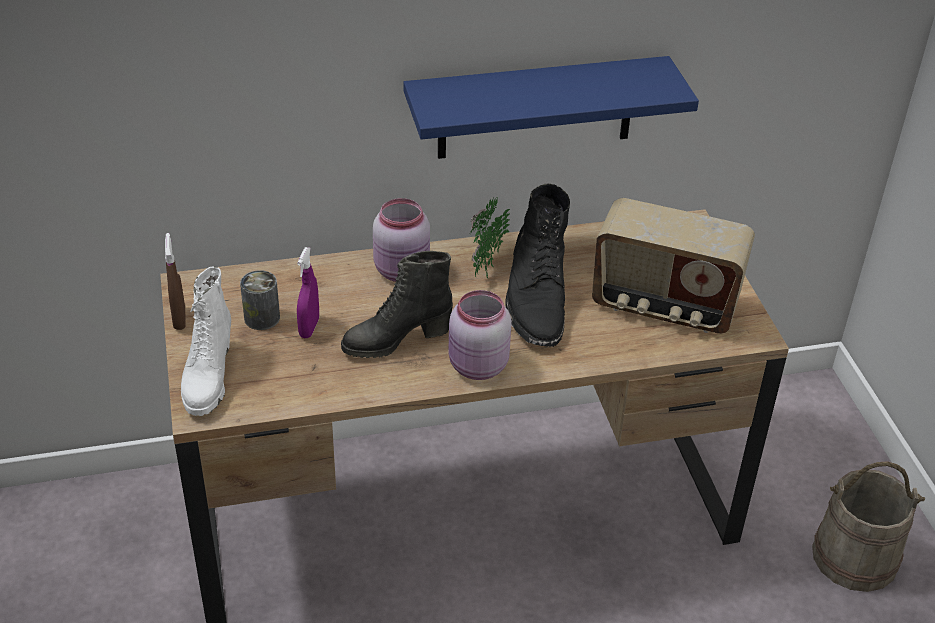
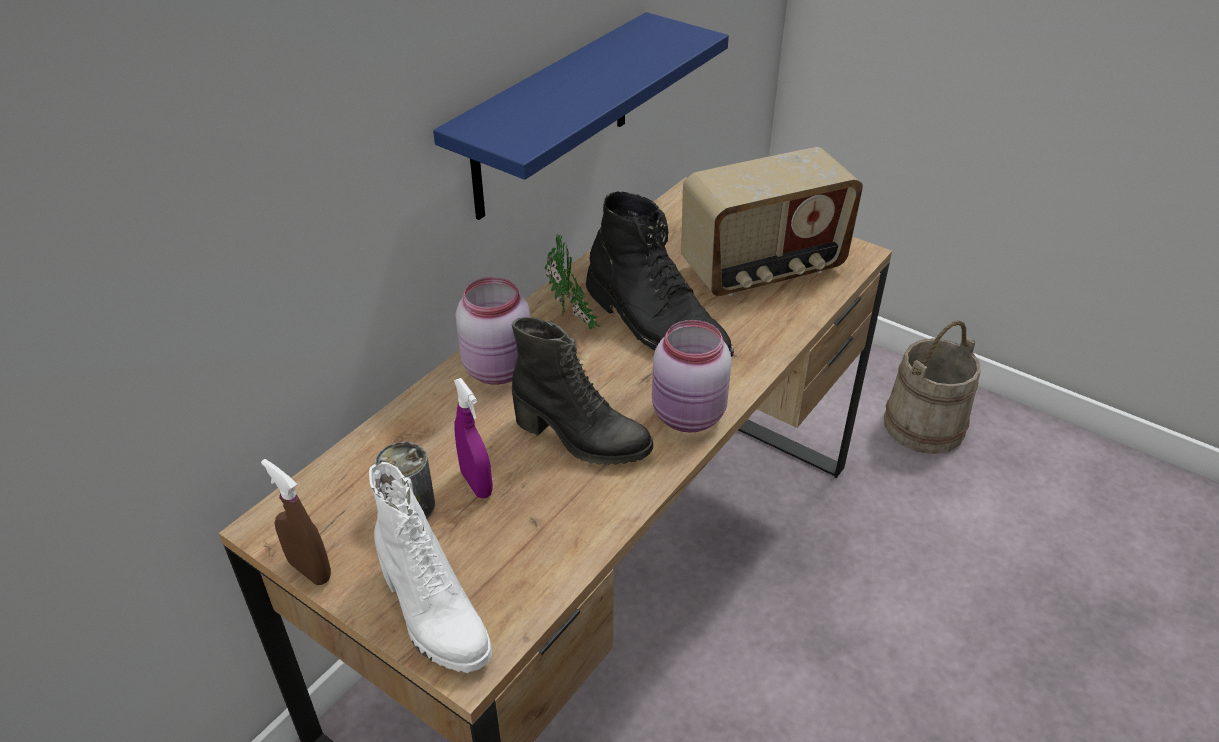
camera: 40 degrees left, 0 degrees up
(396, 340) = (581, 439): black boot -> black boot turned 90 degrees counterclockwise

